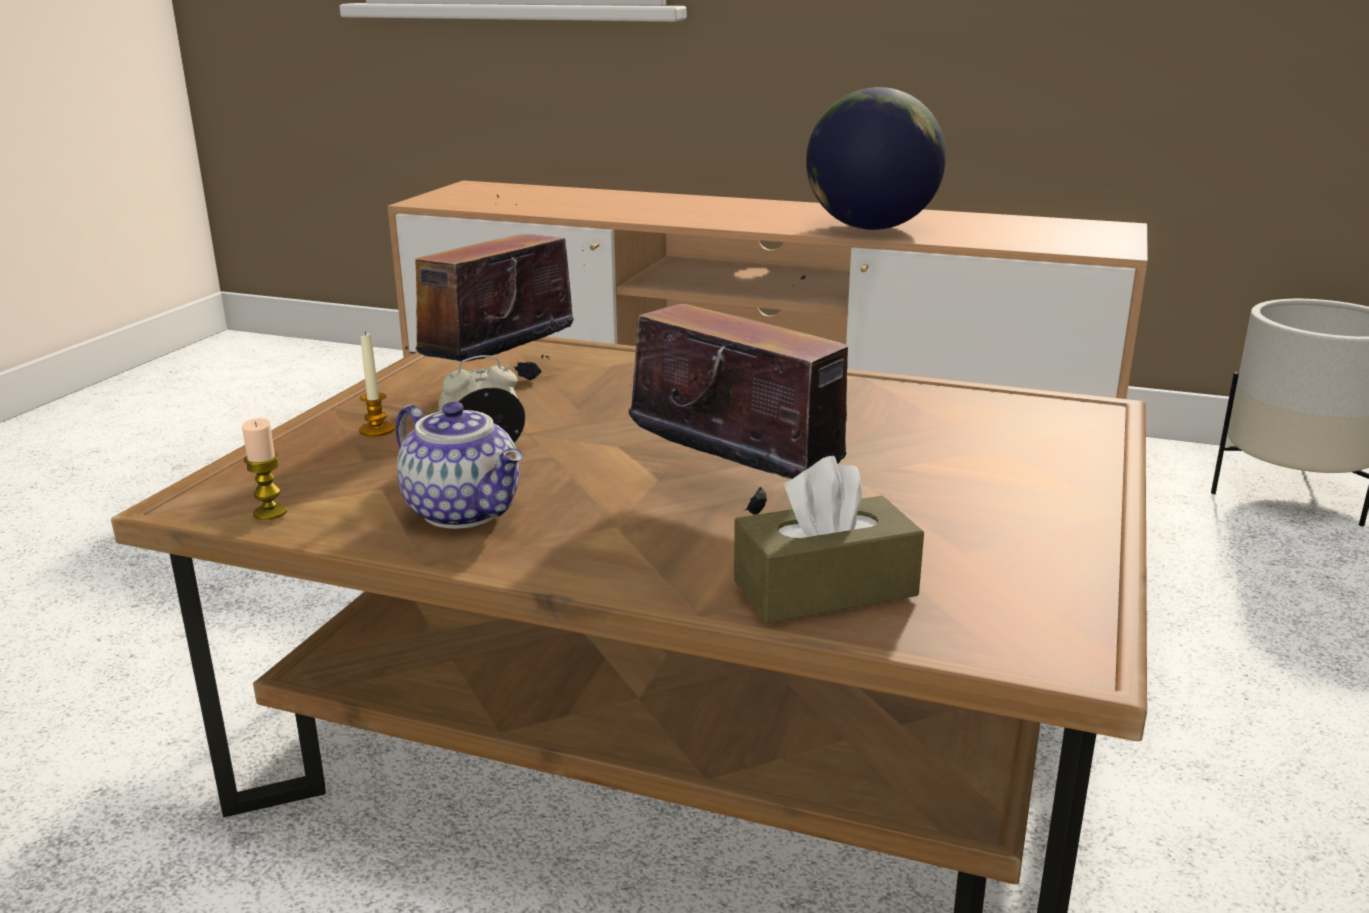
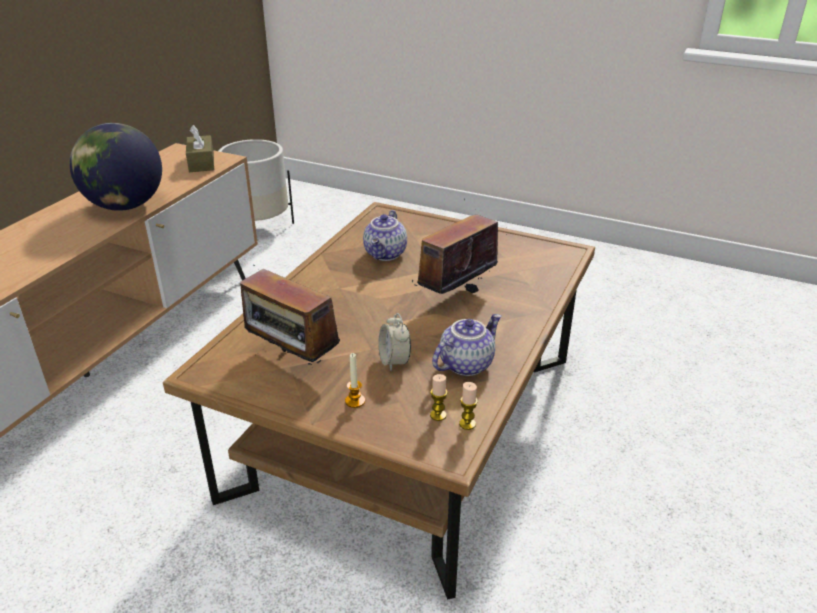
camera: 85 degrees left, 10 degrees up
(311, 491) = (438, 415): none -> candle
(825, 588) = (534, 283): brown tissue box -> brown tissue box (201, 162)
(892, 425) = (386, 254): none -> teapot

